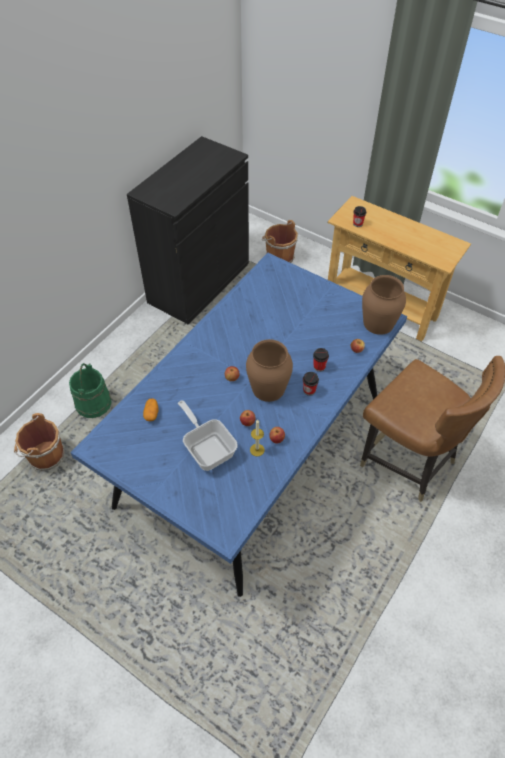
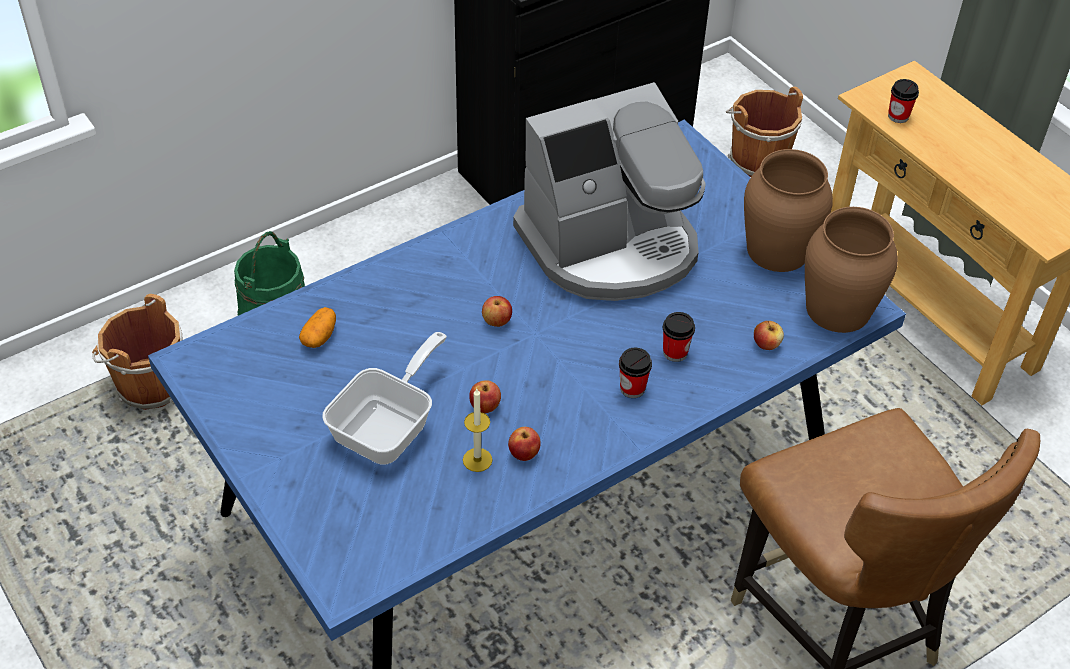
camera: 20 degrees right, 5 degrees down
(208, 447) = (389, 426): frying pan -> frying pan turned 45 degrees clockwise
(265, 324) = (611, 246): none -> coffee machine
(268, 388) = (555, 360): brown vase -> brown vase (777, 250)

